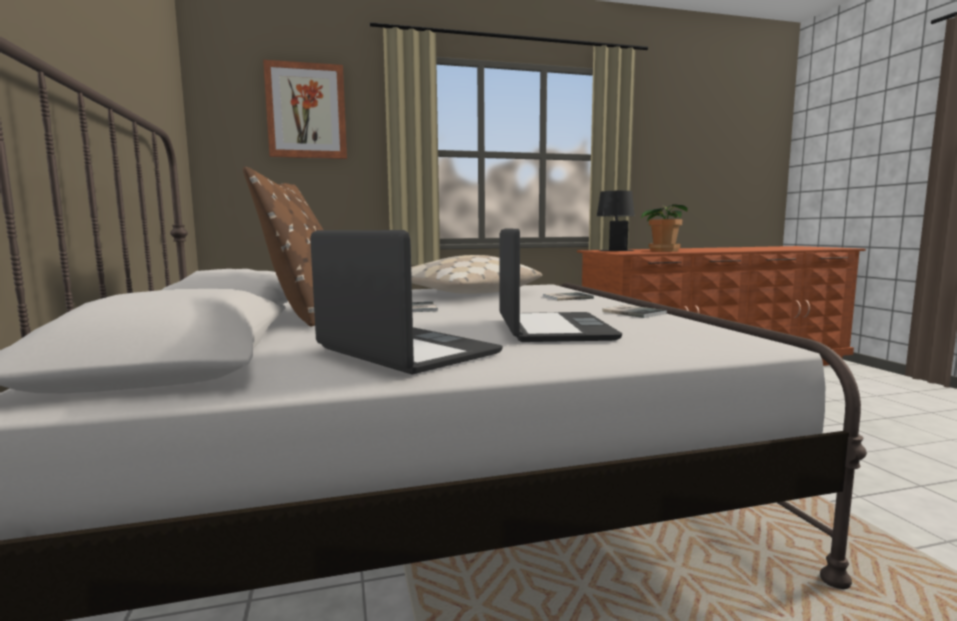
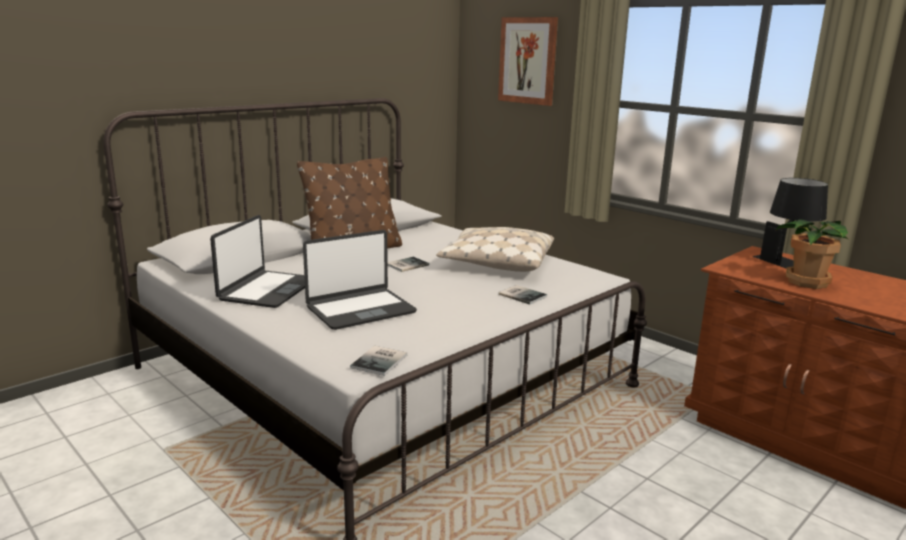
camera: 60 degrees right, 10 degrees up
(633, 312) = (462, 325): book -> book (381, 361)

